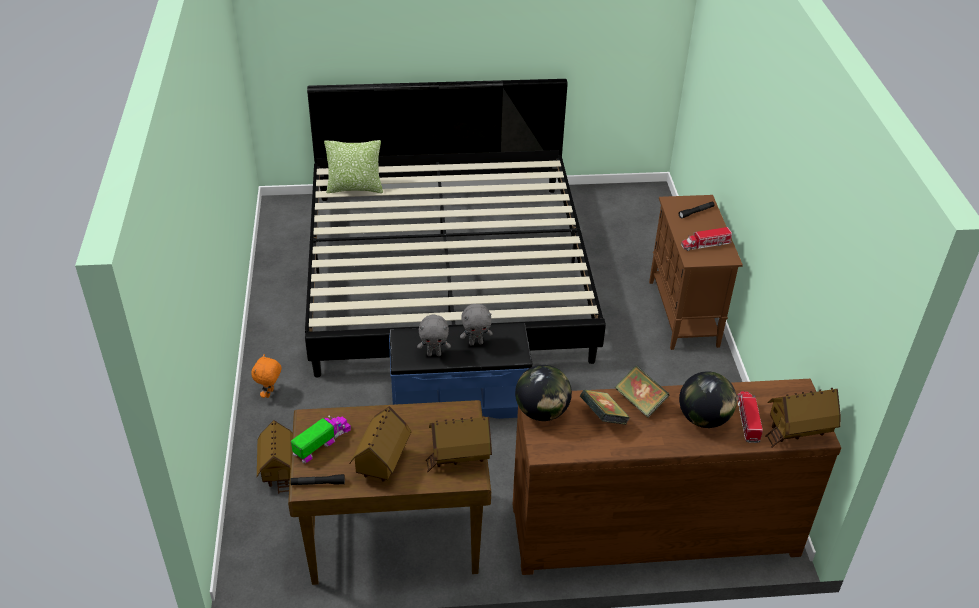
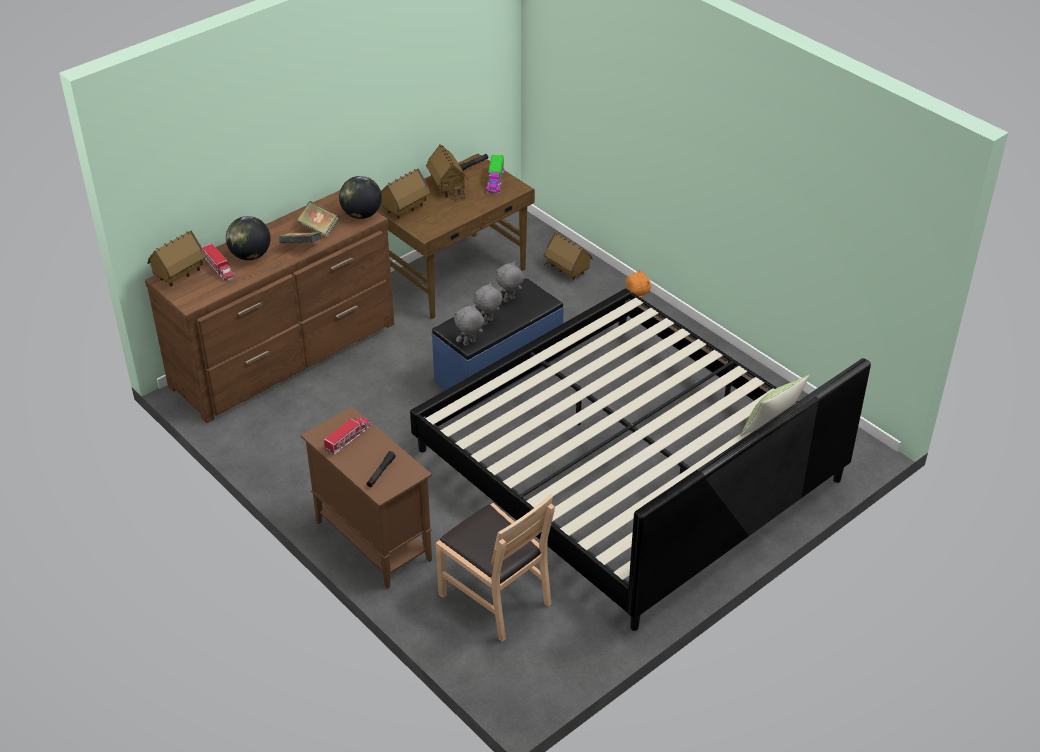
camera: 145 degrees right, 0 degrees up
(513, 330) = (469, 343): none -> grey plush toy
(623, 242) = (495, 598): none -> brown chair

